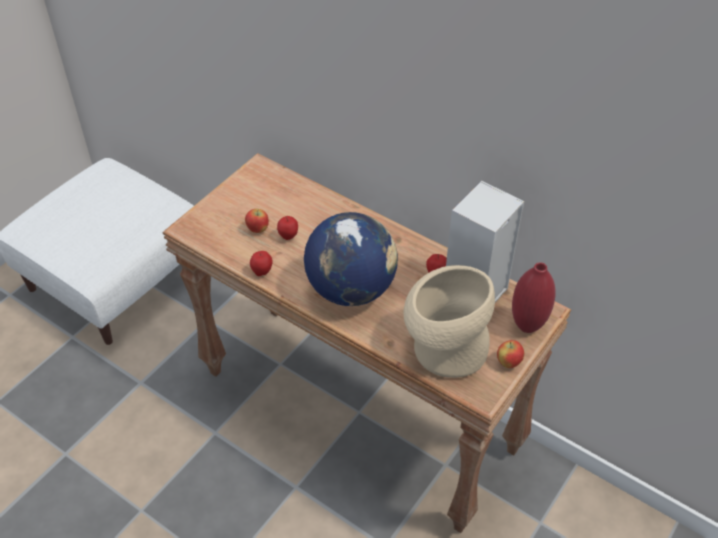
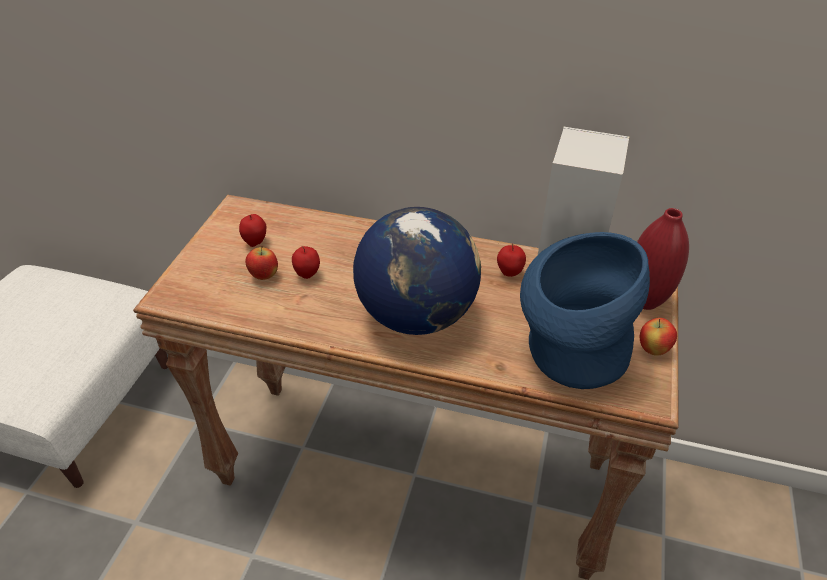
camera: 20 degrees left, 5 degrees down
(262, 272) = (292, 324): apple -> apple (255, 242)
(443, 348) = (568, 355): beige vase -> blue vase

